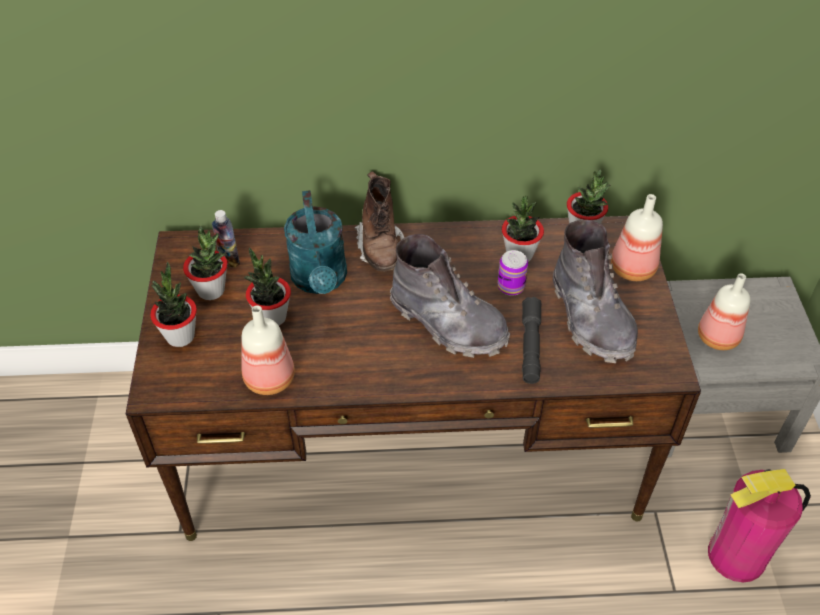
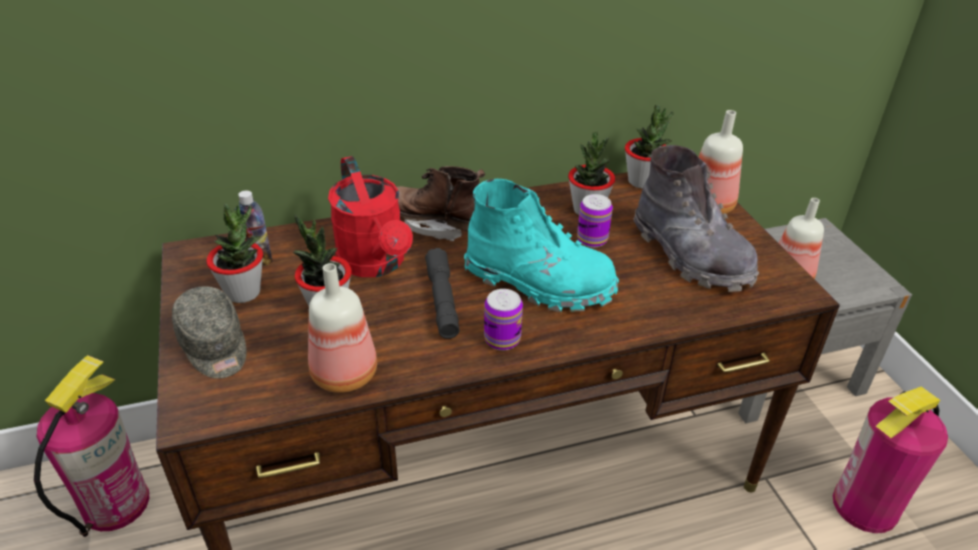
camera: 15 degrees left, 10 degrees down
(109, 420) = (115, 503): none -> fire extinguisher
(180, 336) = (214, 346): potted plant -> grey cap
(320, 281) = (375, 264): turquoise watering can -> red watering can
(380, 248) = (434, 224): brown boot -> brown boot turned 135 degrees clockwise
(399, 370) = (502, 339): none -> can
(448, 323) = (539, 283): grey boot -> turquoise boot
(530, 345) = (639, 290): grey flashlight -> grey flashlight (442, 300)

